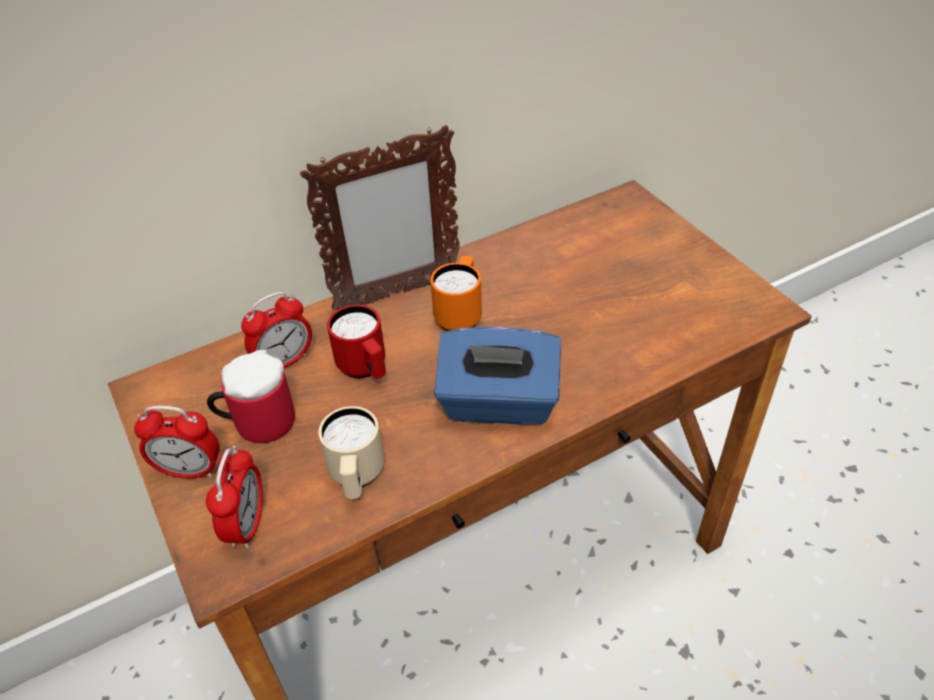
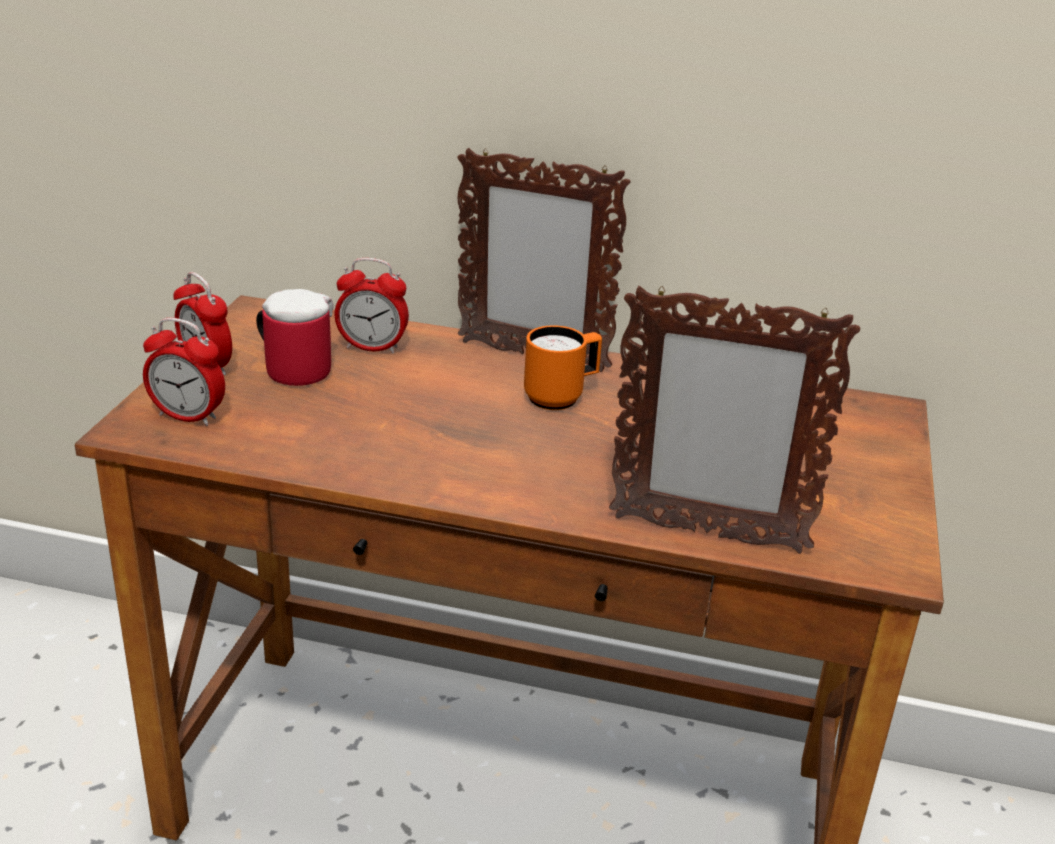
camera: 40 degrees right, 15 degrees down
(247, 525) = (188, 417): alarm clock -> alarm clock turned 60 degrees clockwise
(357, 478) = (301, 440): beige mug -> none
(365, 369) = (422, 385): red mug -> none
(498, 403) = (489, 466): blue tissue box -> none
(668, 358) = (706, 533): none -> picture frame

